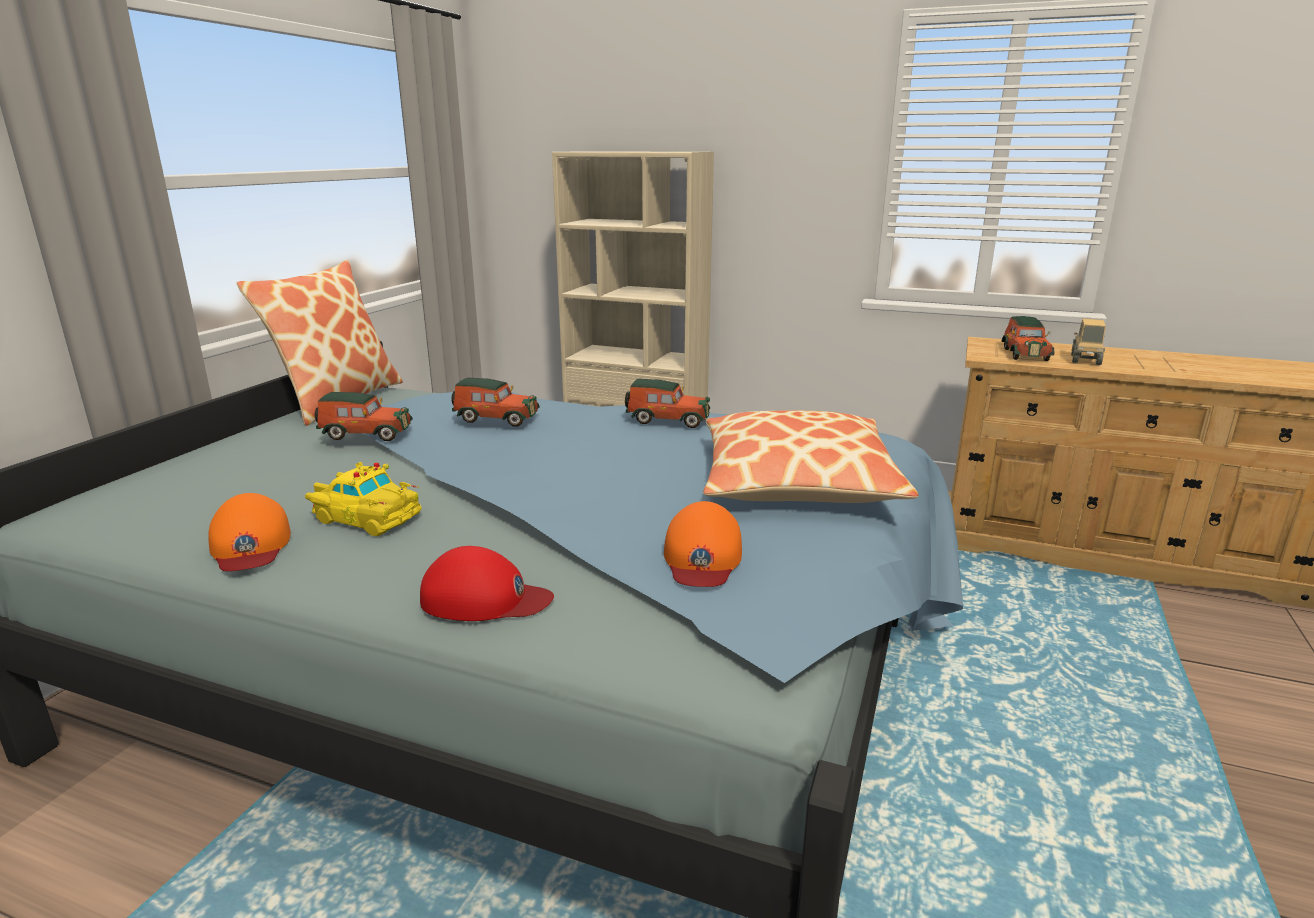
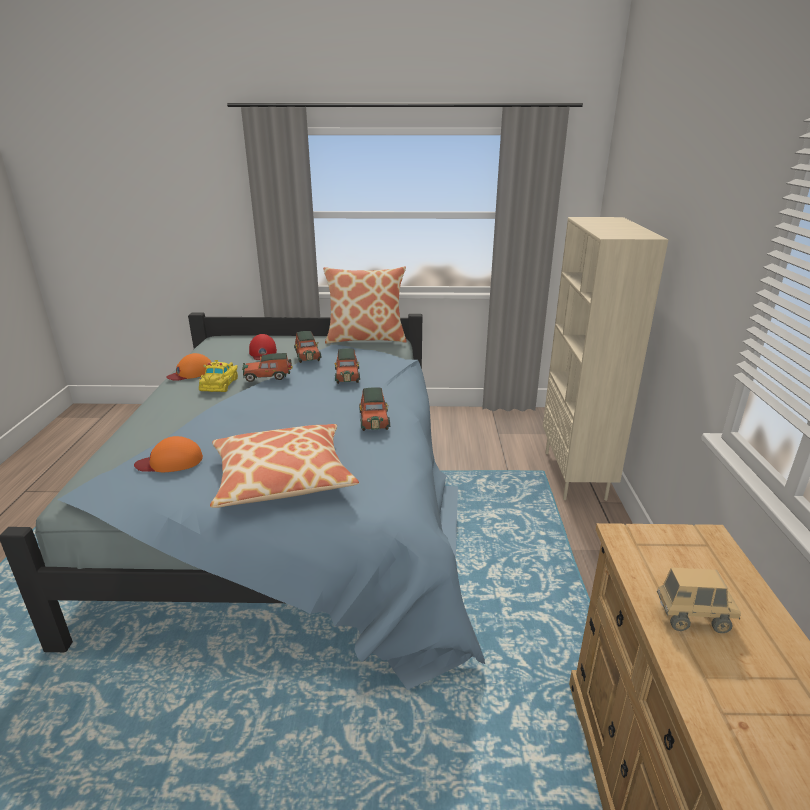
camera: 70 degrees right, 5 degrees up
(485, 599) = (144, 425): red cap -> red cap (263, 352)
(1024, 354) = (672, 566): toy car -> toy car (268, 376)

